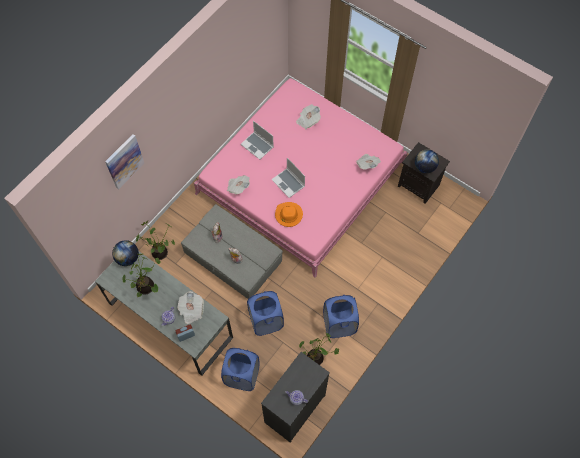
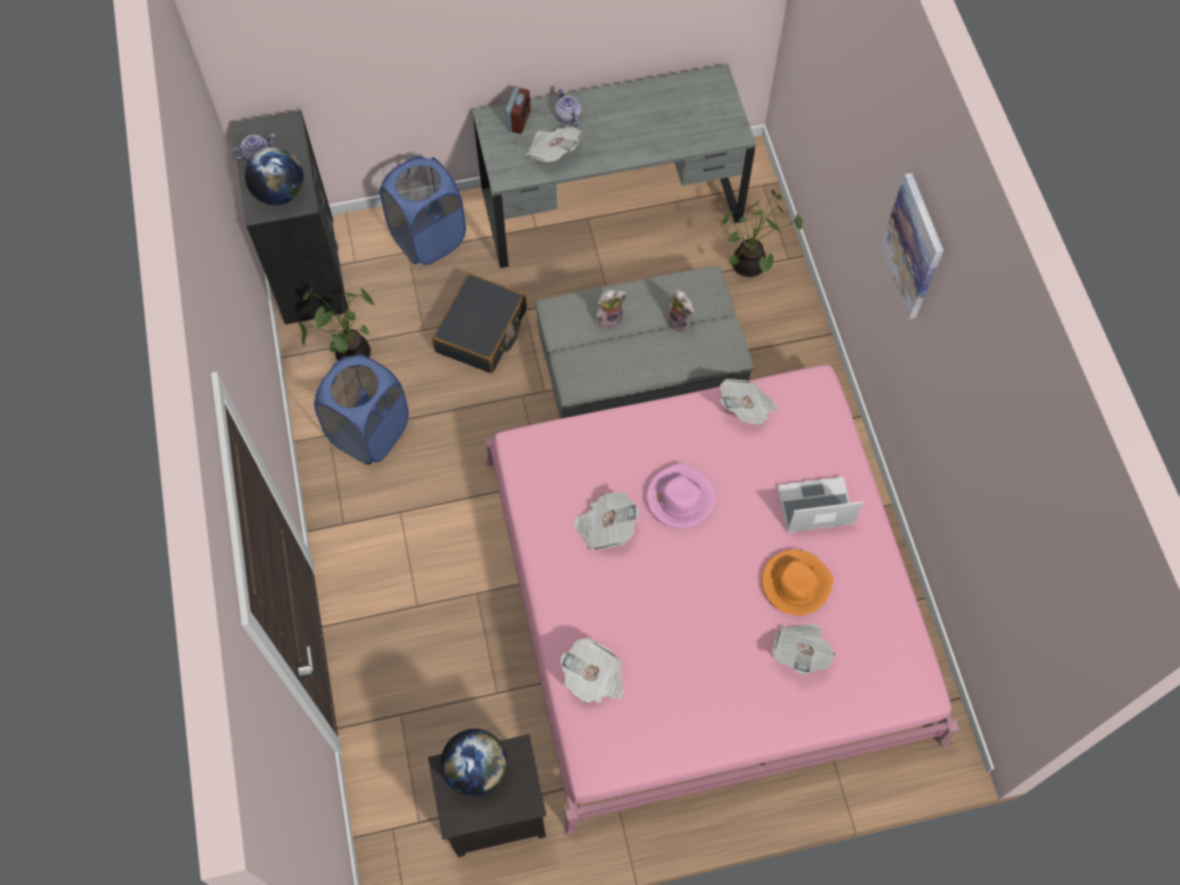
camera: 130 degrees right, 0 degrees up
(124, 161) = (863, 92): picture -> picture (913, 247)
(128, 258) = (729, 126): globe -> globe (279, 193)
(147, 287) = (651, 120): potted plant -> none
(266, 321) = (481, 331): blue laundry basket -> black suitcase
(288, 215) = (612, 448): orange hat -> orange hat (795, 583)
(289, 183) = (679, 498): laptop -> pink hat
(317, 197) = (605, 527): none -> newspaper

